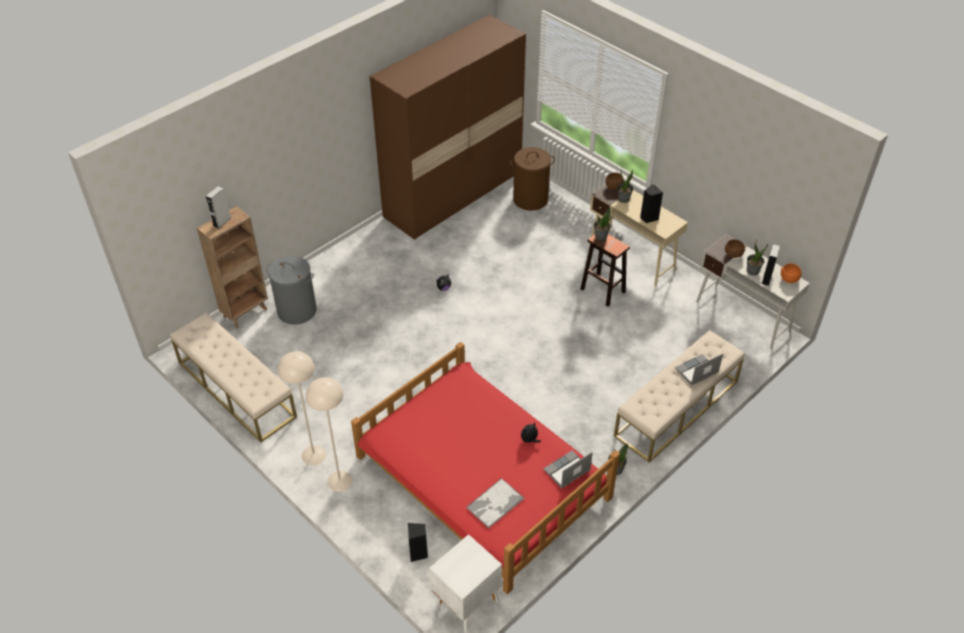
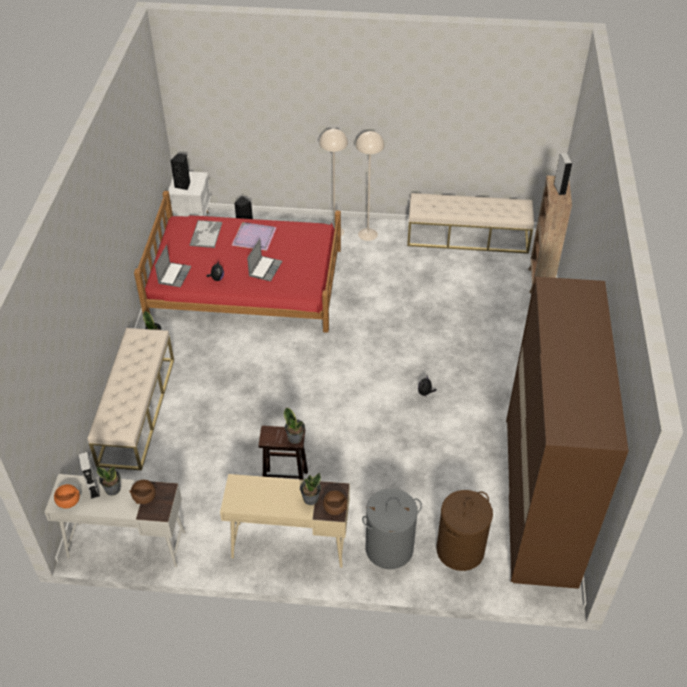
camera: 140 degrees right, 0 degrees up
(297, 310) = (508, 305): grey laundry basket -> grey laundry basket (389, 549)
(452, 467) = (253, 237): none -> purple tray
(648, 218) = (265, 489): black speaker -> black speaker (183, 185)
(696, 371) = (121, 391): laptop -> laptop (265, 269)

